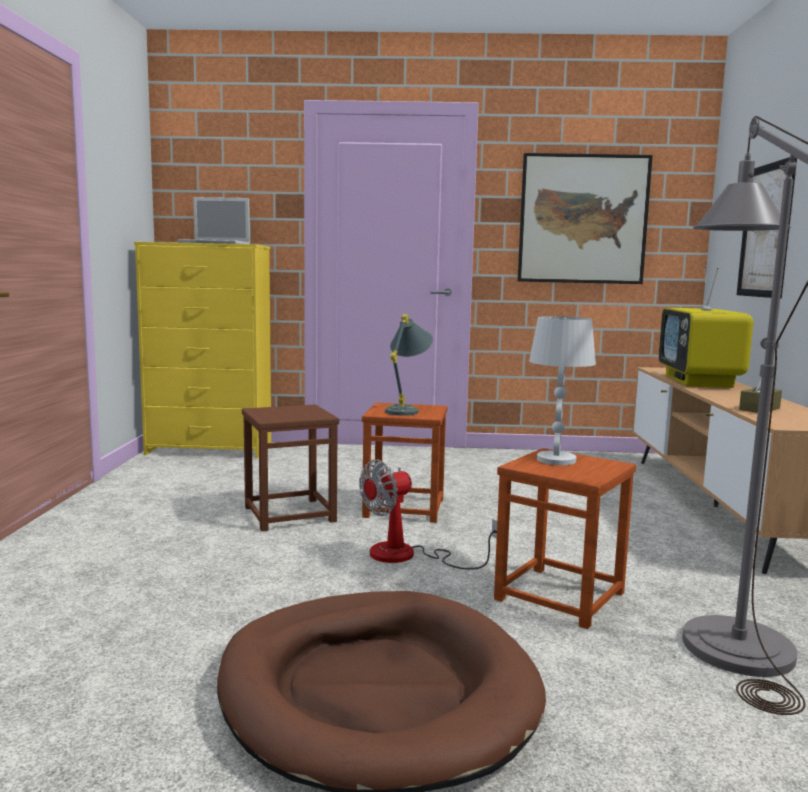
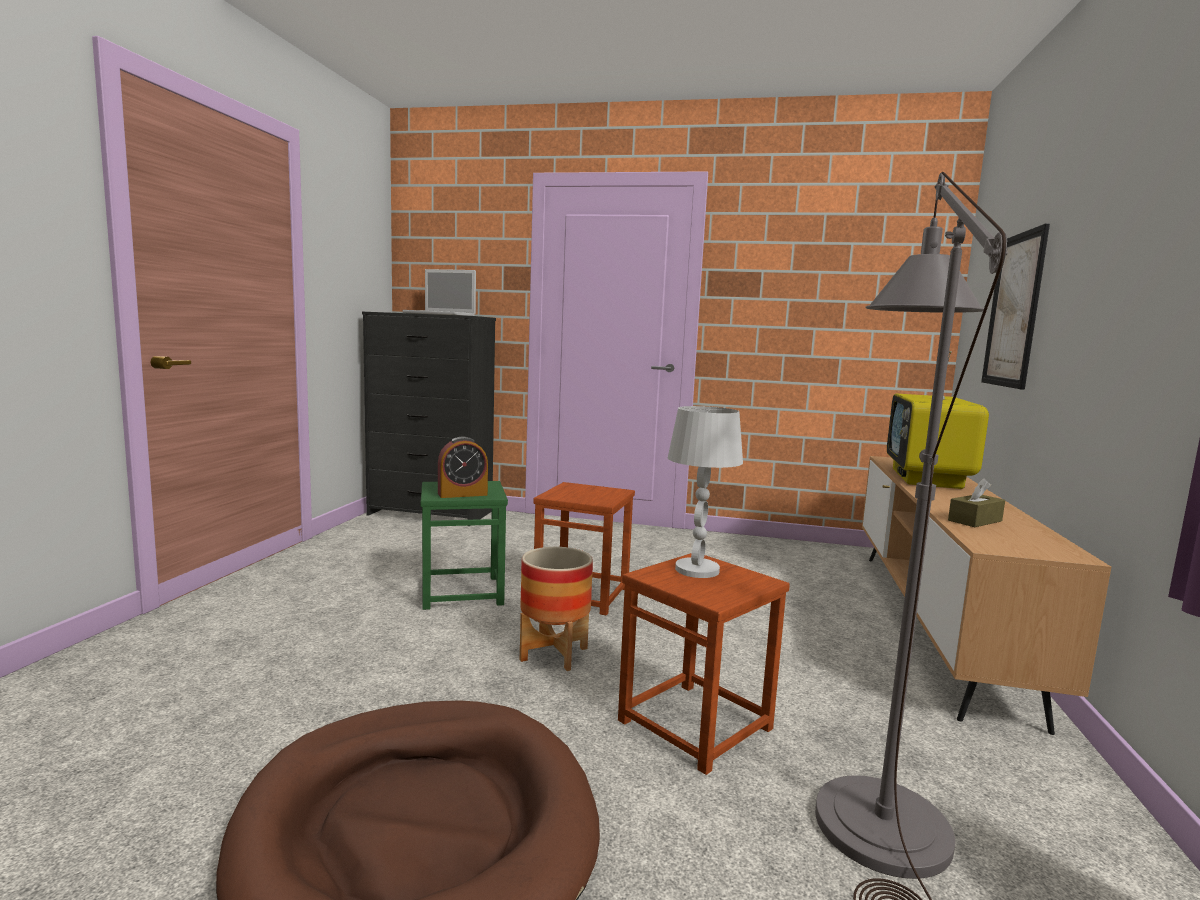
camera: 10 degrees right, 0 degrees up
(211, 449) = (432, 513): yellow dresser -> black dresser
(289, 514) = (462, 592): brown stool -> green stool
(293, 416) = (462, 494): none -> alarm clock
(407, 410) = (586, 493): grey table lamp -> none
(408, 556) = (554, 654): fan -> planter
(582, 219) = (817, 294): picture -> none

